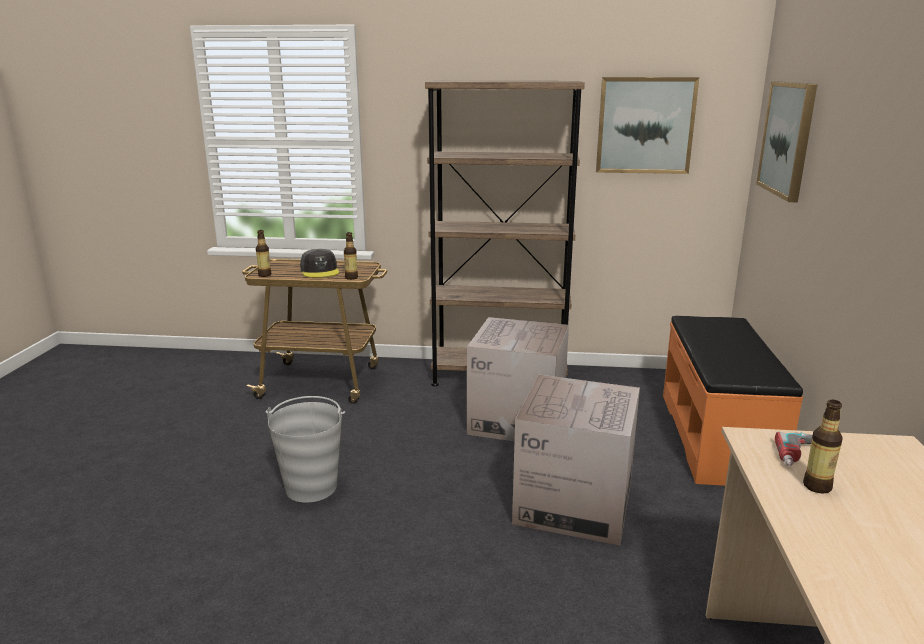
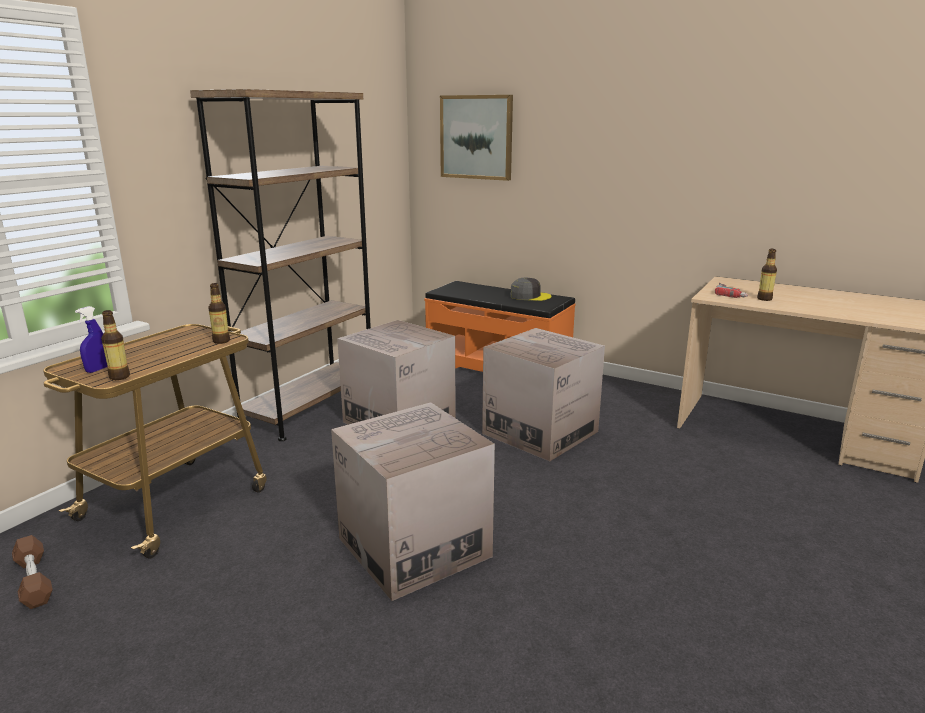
camera: 65 degrees left, 0 degrees up
(225, 378) = (34, 580): none -> brown dumbbell
(277, 268) = (98, 369): none -> blue spray bottle
(311, 487) = (414, 547): grey bucket -> cardboard box
(320, 271) = (167, 349): grey cap -> grey cap (529, 296)
(645, 125) = (352, 136): picture -> none

